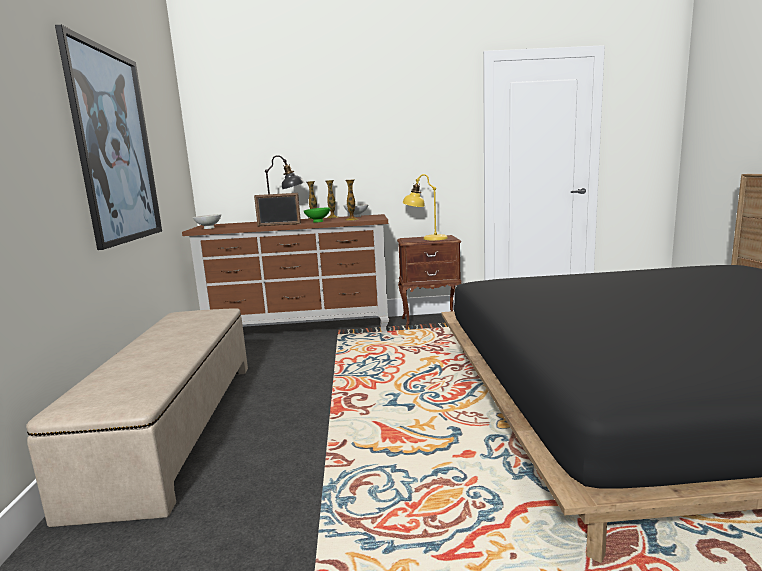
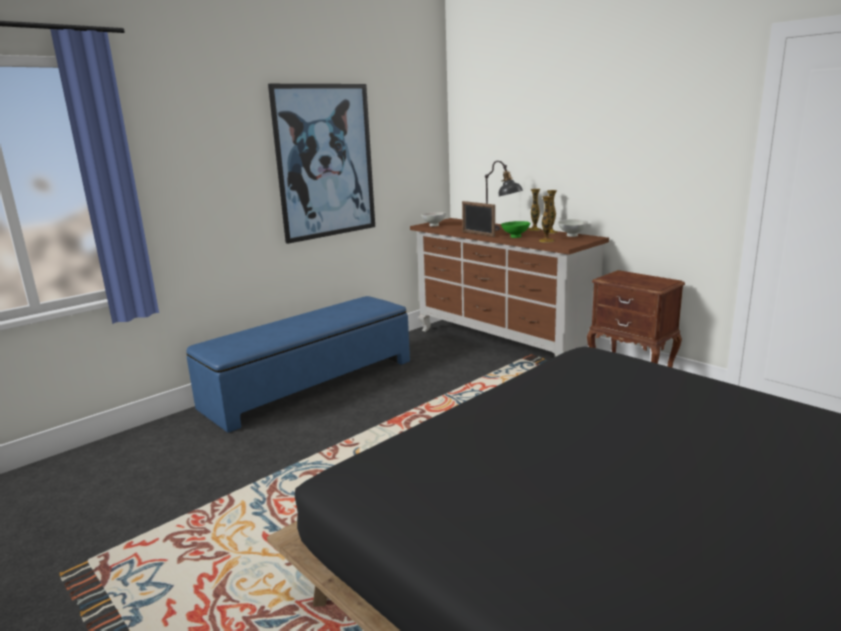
camera: 50 degrees right, 5 degrees up
(175, 425) = (311, 383): beige bench -> blue bench
(425, 238) = (636, 278): yellow table lamp -> none

